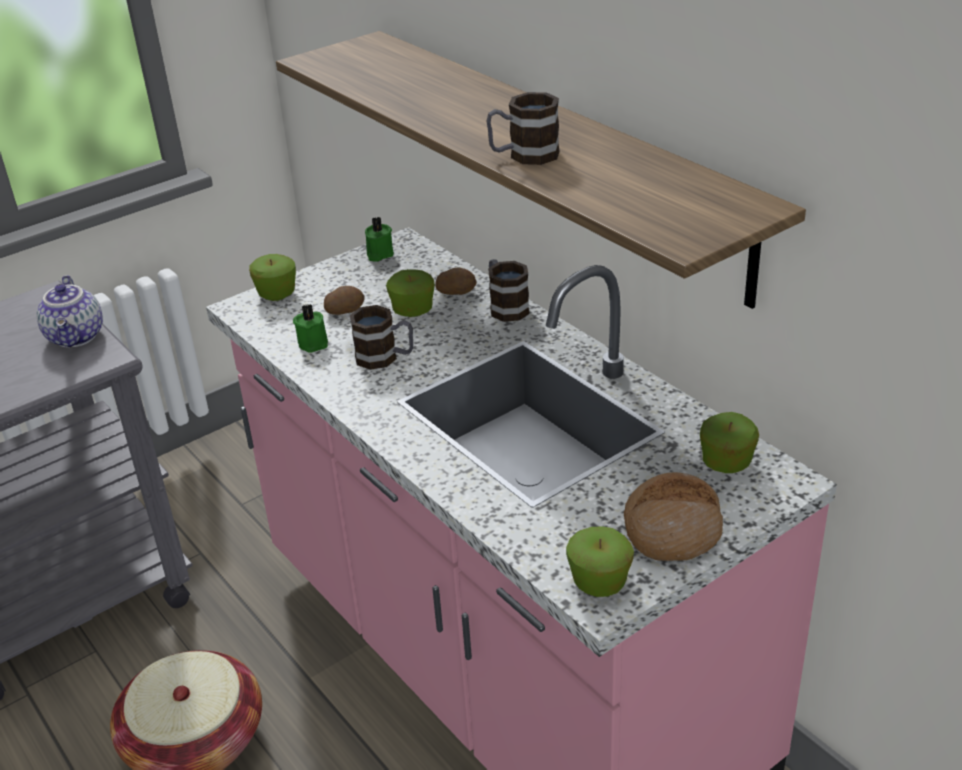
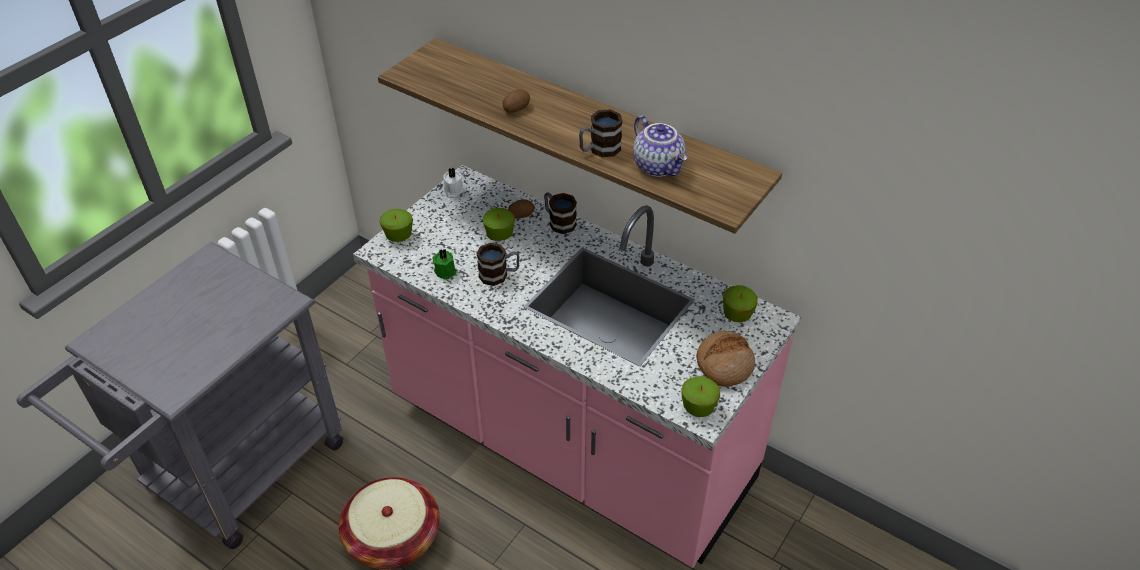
camera: 20 degrees left, 10 degrees up
(77, 337) = (256, 288): teapot -> teapot (659, 166)
(344, 310) = (453, 242): potato -> potato (516, 108)
(379, 254) = (453, 191): green candle -> white candle

